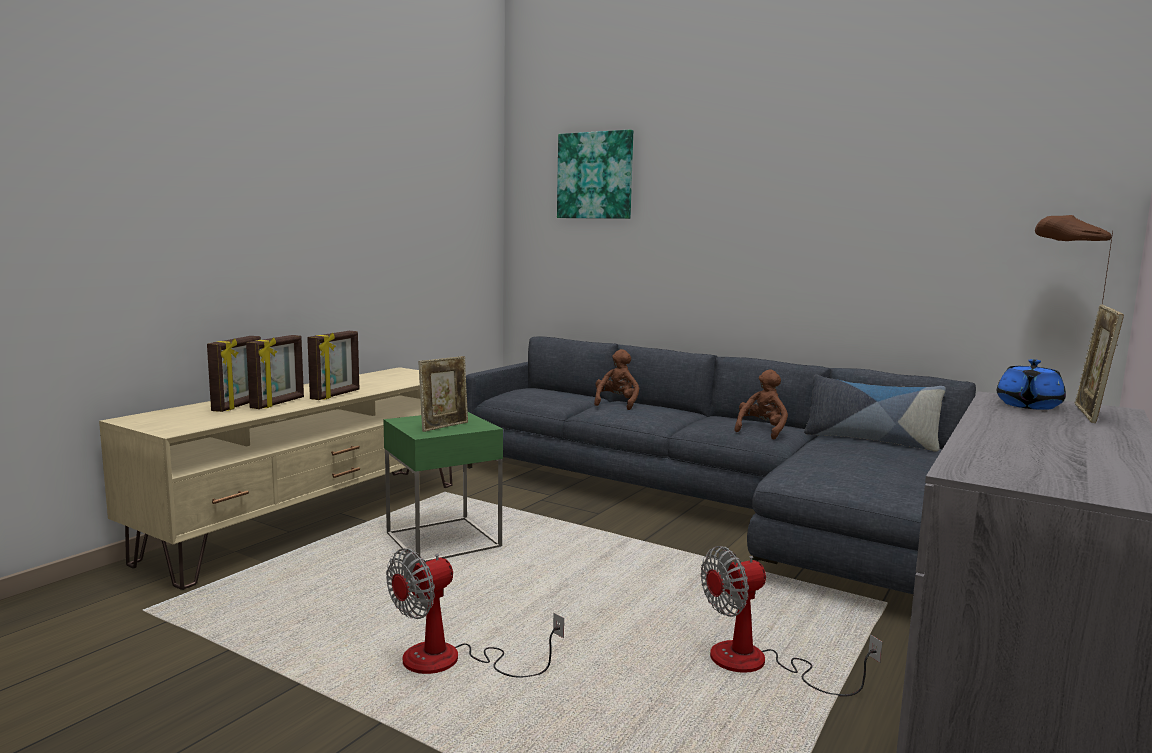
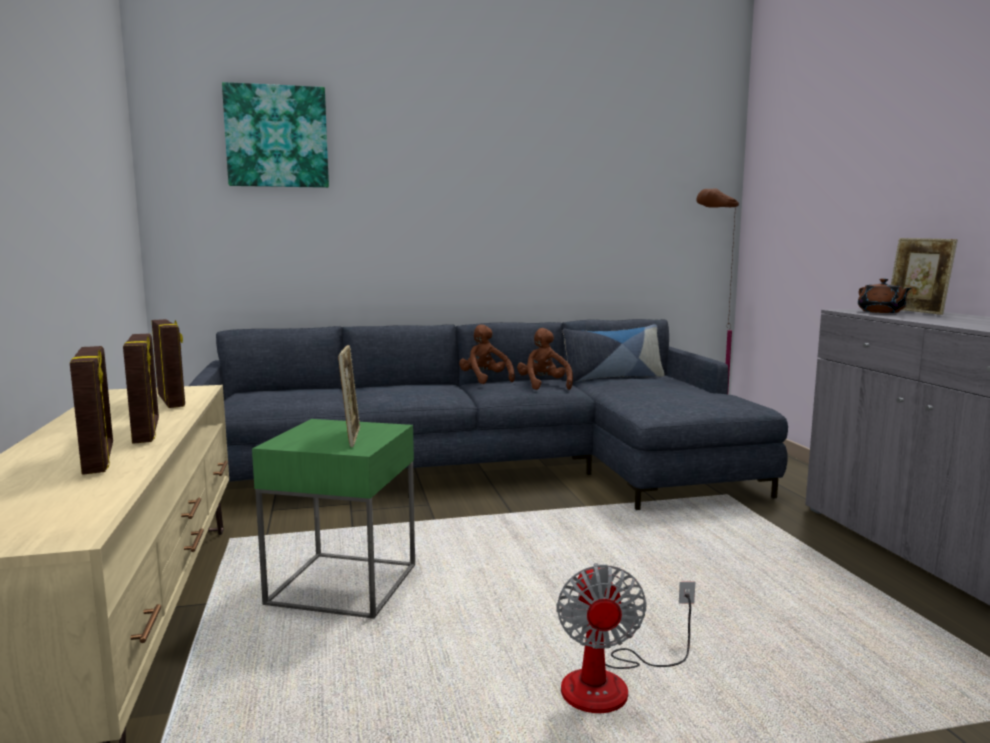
camera: 45 degrees left, 0 degrees up
(239, 405) = (43, 477): picture frame -> picture frame (172, 401)
(616, 403) = (378, 388): brown plush toy -> brown plush toy (485, 380)
(758, 665) = (765, 565): fan -> none
(1028, 406) = (881, 312): blue teapot -> brown teapot

